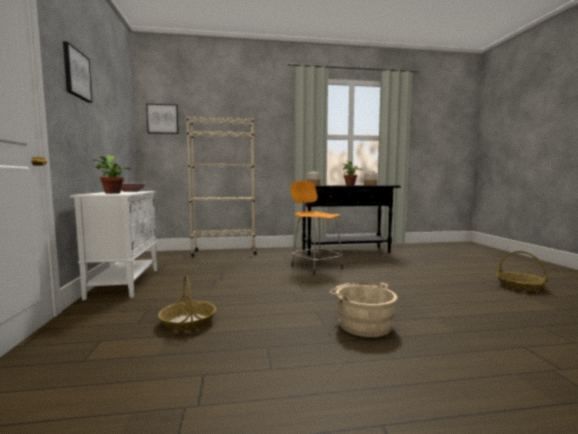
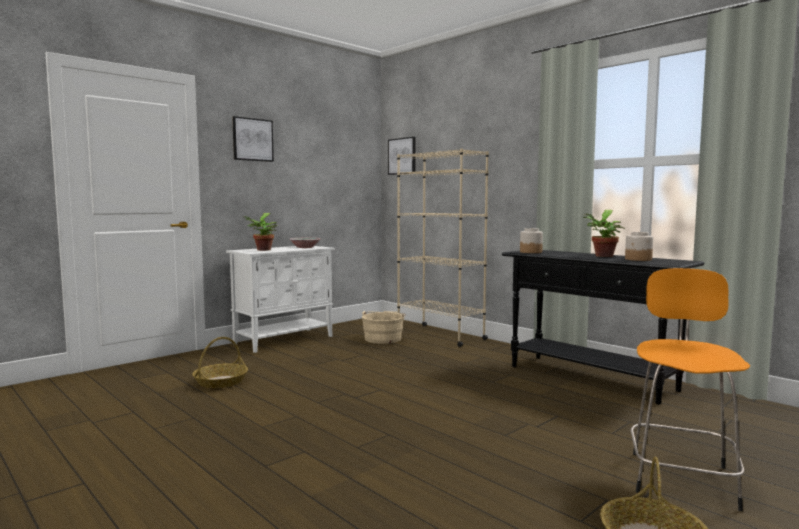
camera: 55 degrees right, 0 degrees up
(315, 267) = (462, 381): orange stool -> orange stool (682, 477)
(362, 324) = (283, 442): beige bucket -> beige bucket (383, 338)

